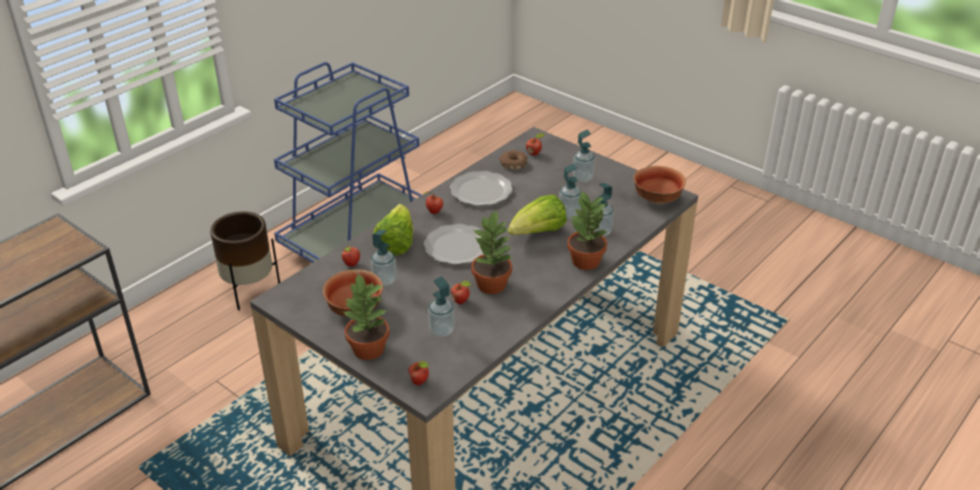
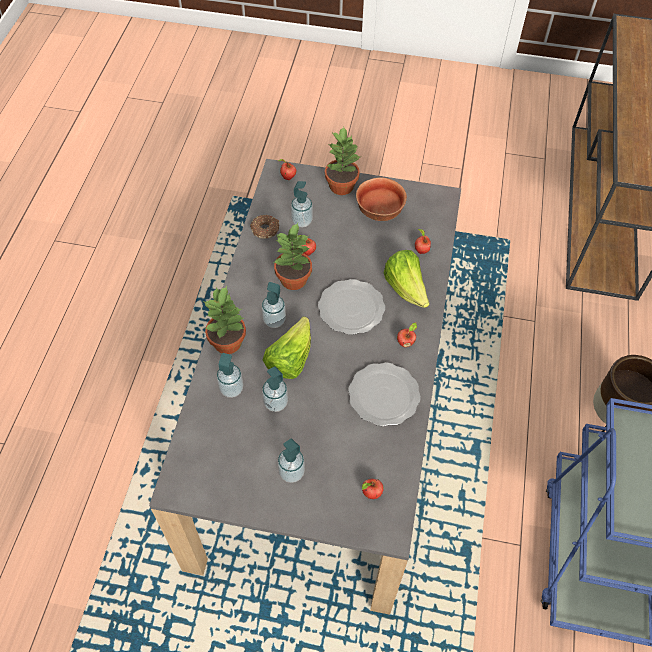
camera: 150 degrees right, 20 degrees up
(384, 280) = (381, 247): soap dispenser -> soap dispenser (274, 320)
(513, 164) = (382, 460): donut -> donut (265, 229)
(656, 199) = (194, 471): bowl -> none

